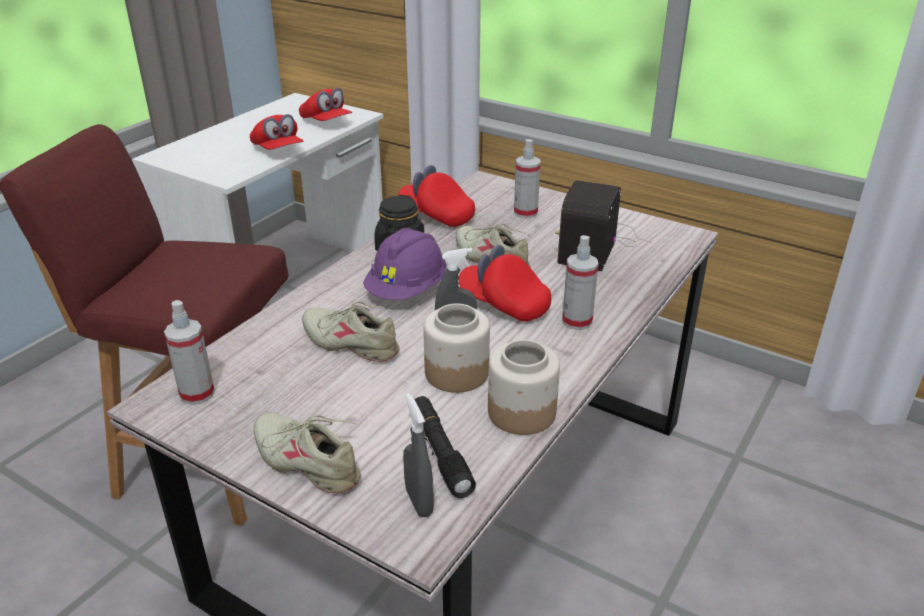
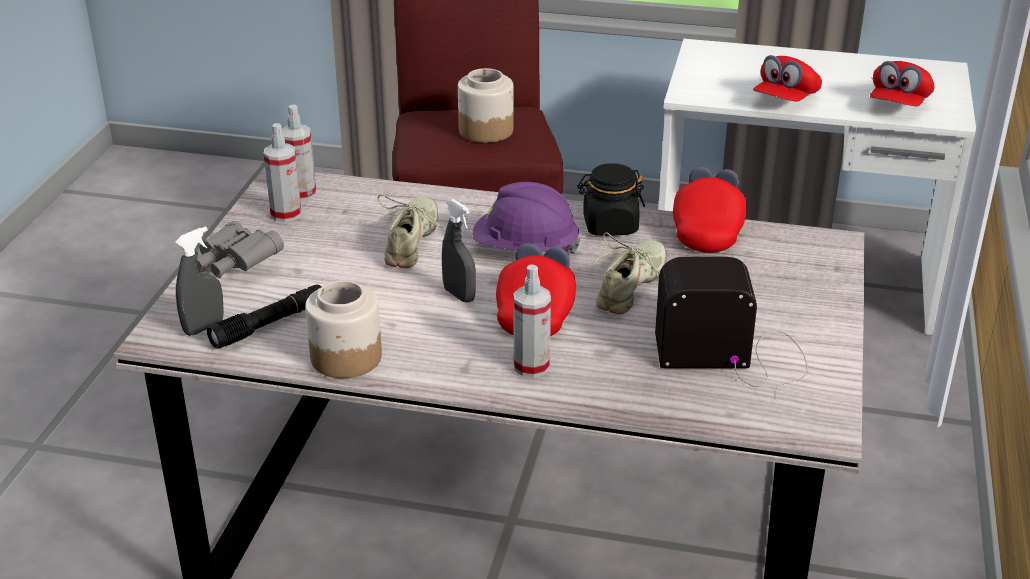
camera: 70 degrees right, 0 degrees up
(308, 461) = (235, 265): beige shoe -> grey binoculars
(455, 373) = (392, 308): jar -> jar (486, 130)
(525, 213) = (771, 289): spray bottle -> spray bottle (286, 214)

